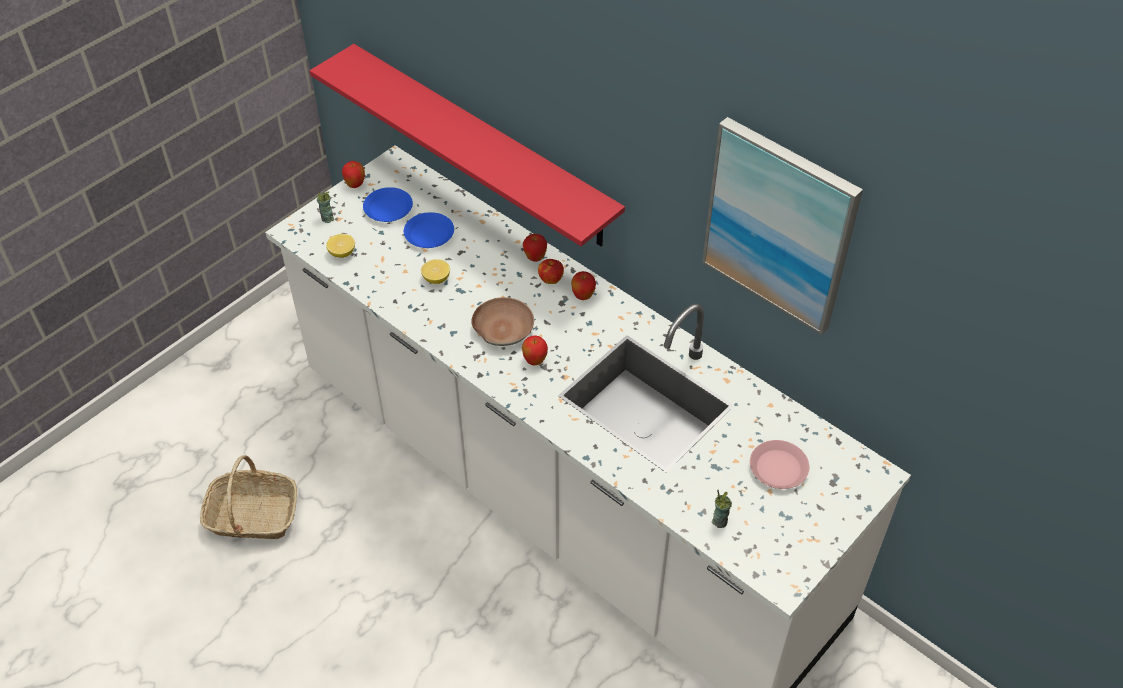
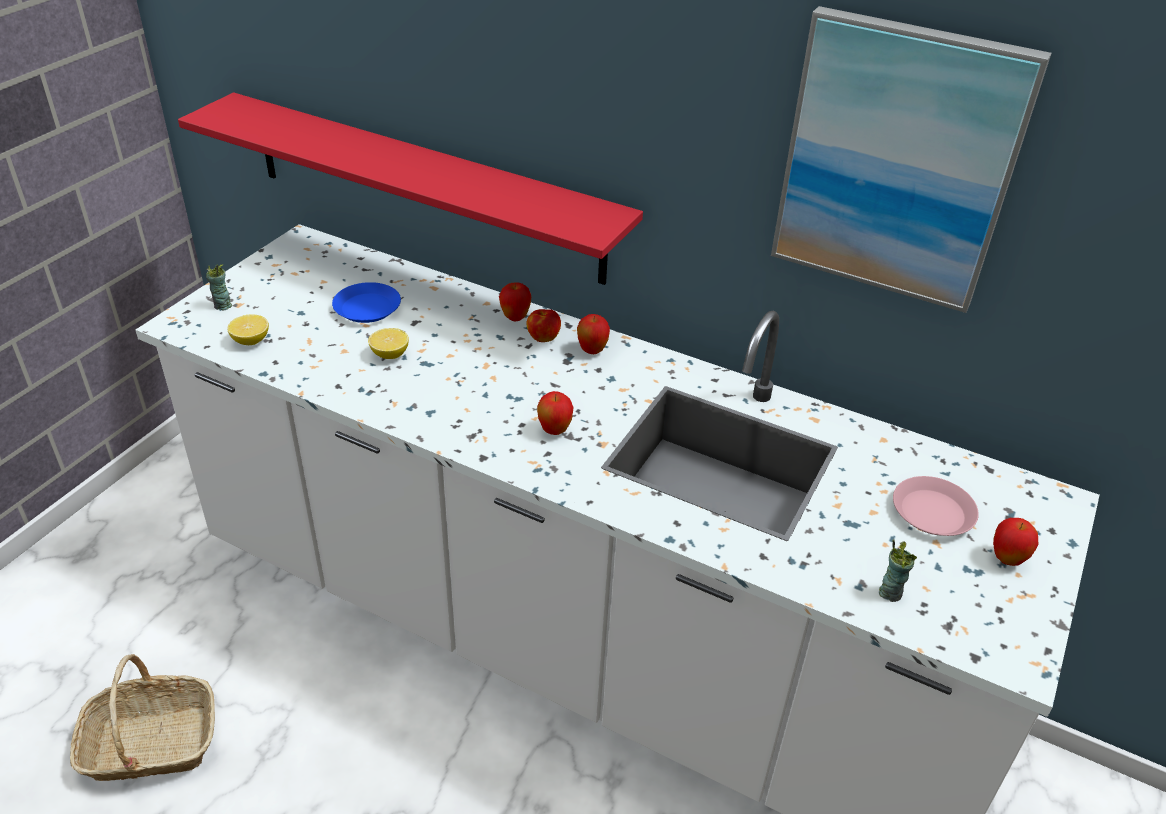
camera: 15 degrees left, 10 degrees down
(355, 185) = (254, 267): apple -> apple (1007, 559)
(388, 208) = (305, 287): blue plate -> none
(503, 328) = (498, 399): brown bowl -> none

